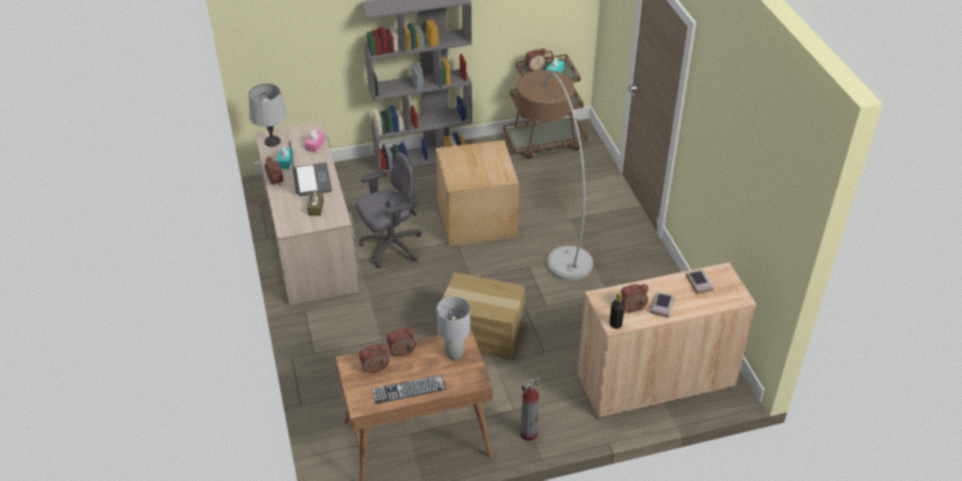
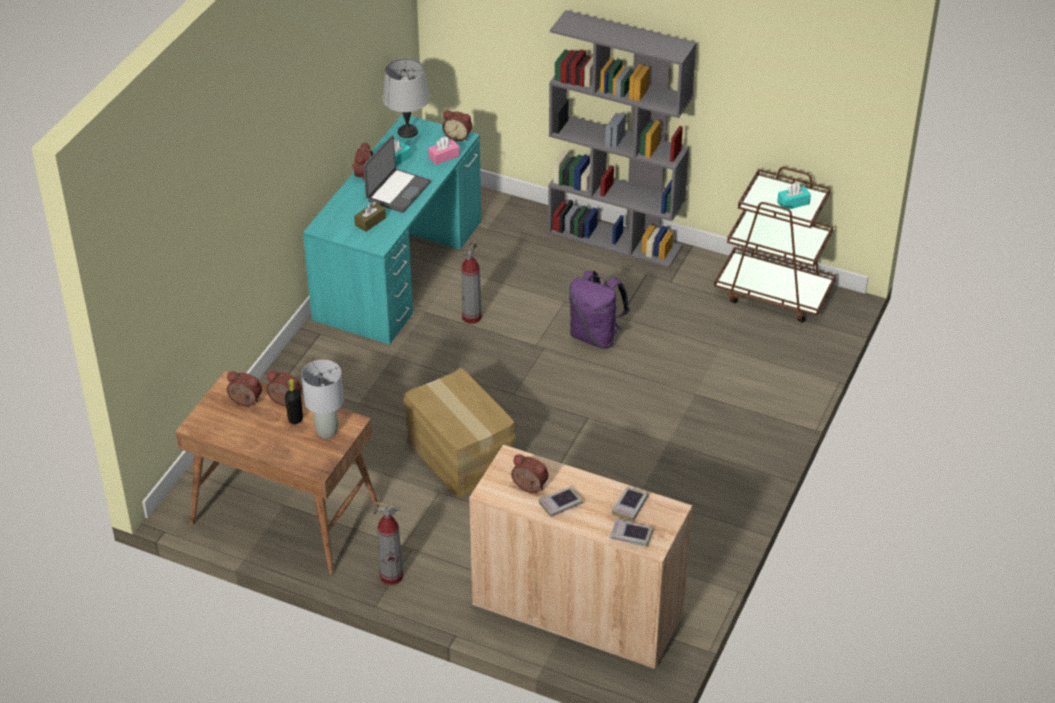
camera: 40 degrees right, 0 degrees up
(311, 242) = (400, 269): beige desk -> turquoise desk
(391, 247) = (471, 317): grey office chair -> fire extinguisher
(408, 389) = (250, 437): keyboard -> none
(477, 218) = (595, 336): cardboard box -> purple backpack
(534, 68) = (776, 187): alarm clock -> alarm clock (458, 136)
(551, 223) = (668, 387): floor lamp -> none
(615, 324) = (491, 492): black bottle -> black bottle (295, 419)
(722, 299) = (631, 535): none -> book

